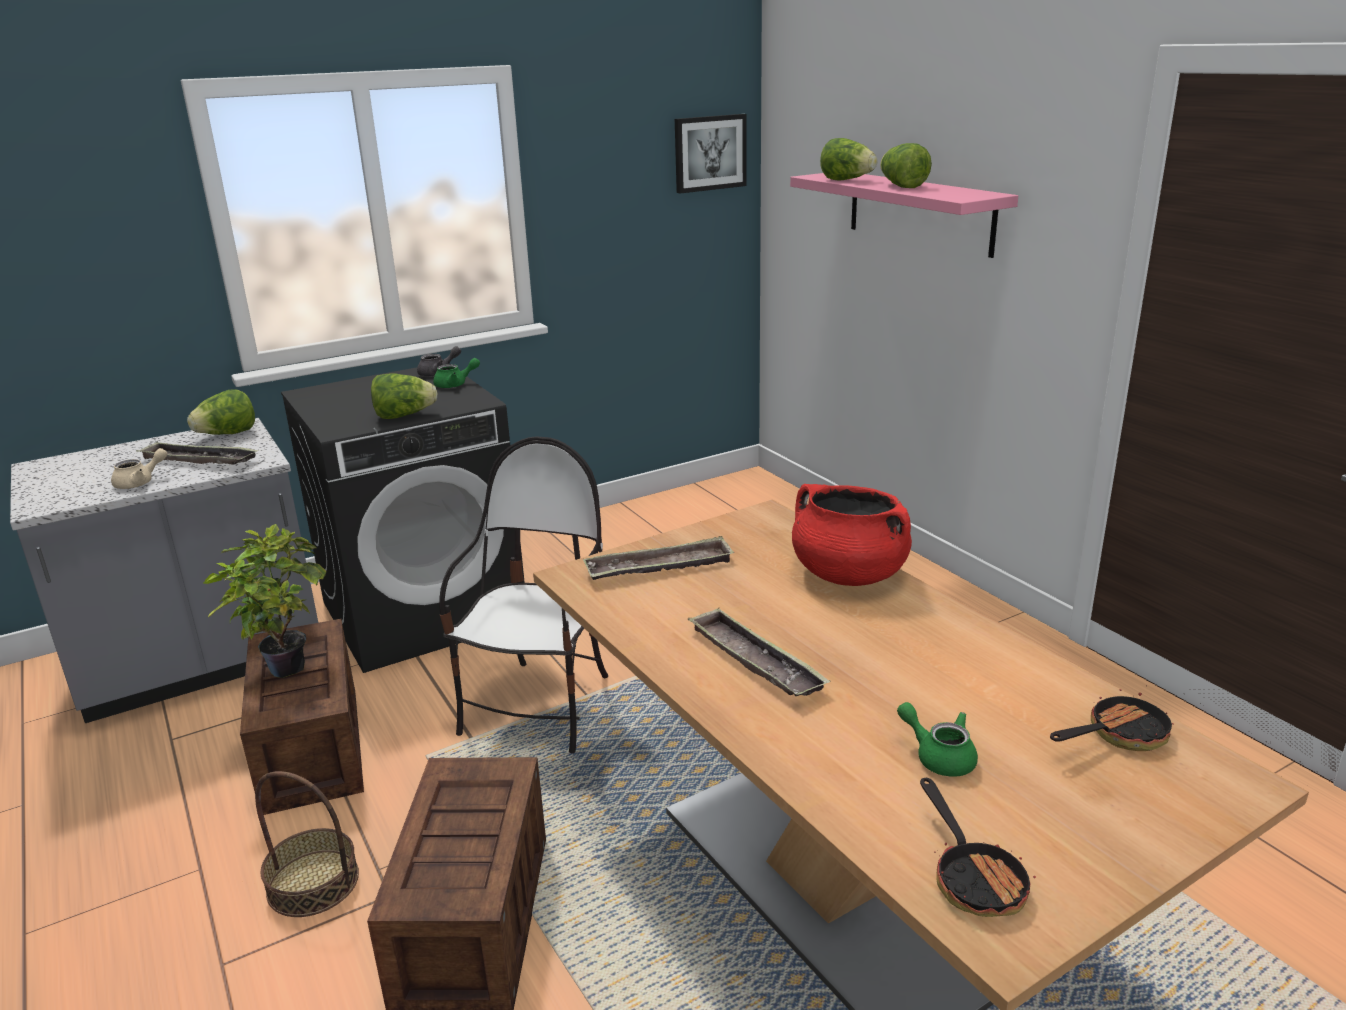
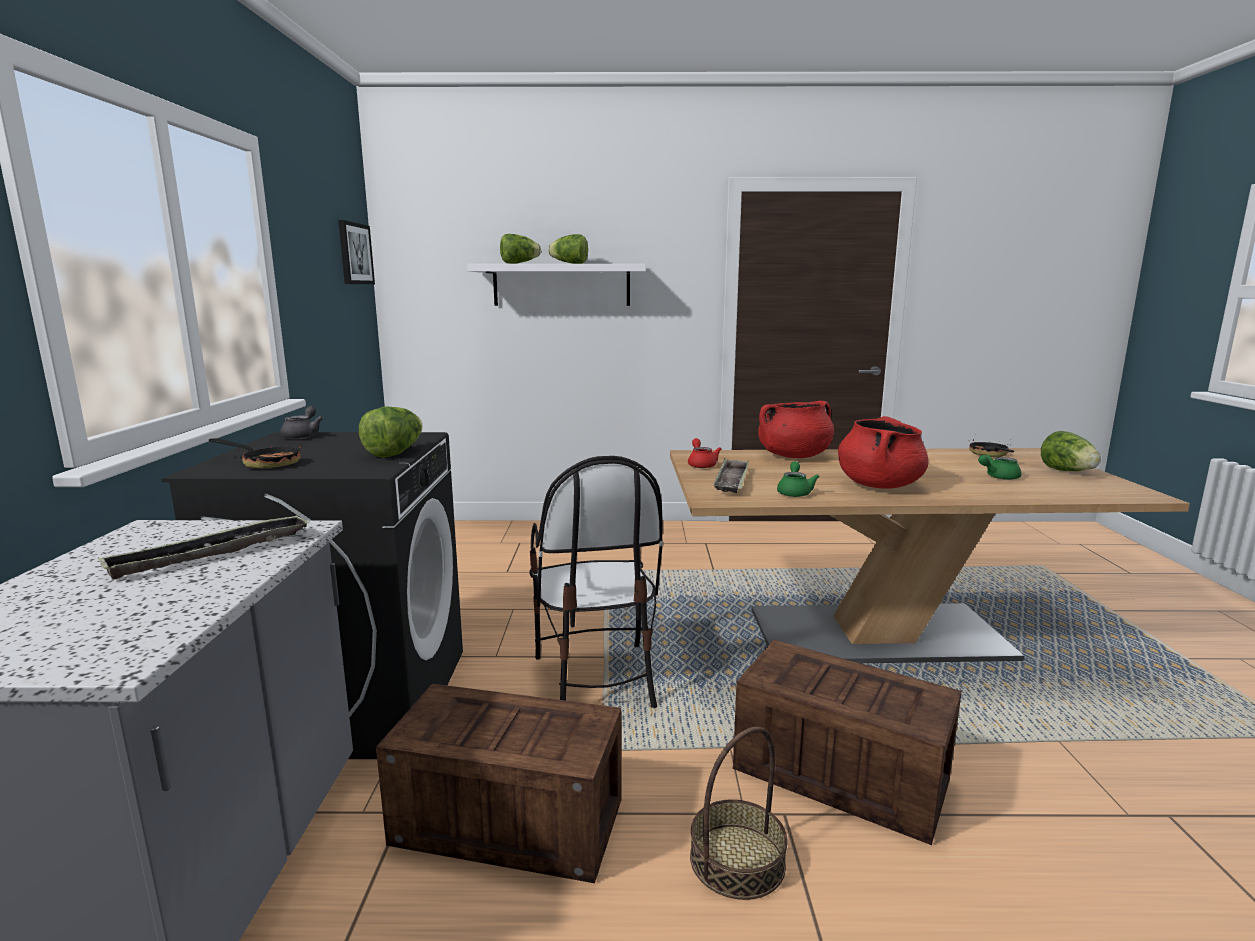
camera: 60 degrees left, 10 degrees down
(140, 482) = (206, 588): beige teapot -> none
(227, 434) = (155, 535): lettuce -> lettuce (1067, 471)
(284, 665) = (480, 732): potted plant -> none
(455, 385) = (354, 435): green teapot -> green teapot (794, 492)
(540, 707) = (596, 679): chair -> chair turned 150 degrees counterclockwise
(720, 533) = (701, 464): none -> red teapot
(754, 661) = (879, 485): tray -> red cooking pot
(919, 212) = (561, 285): pink shelf -> white shelf
(973, 877) = (1100, 490): frying pan -> frying pan (265, 463)

